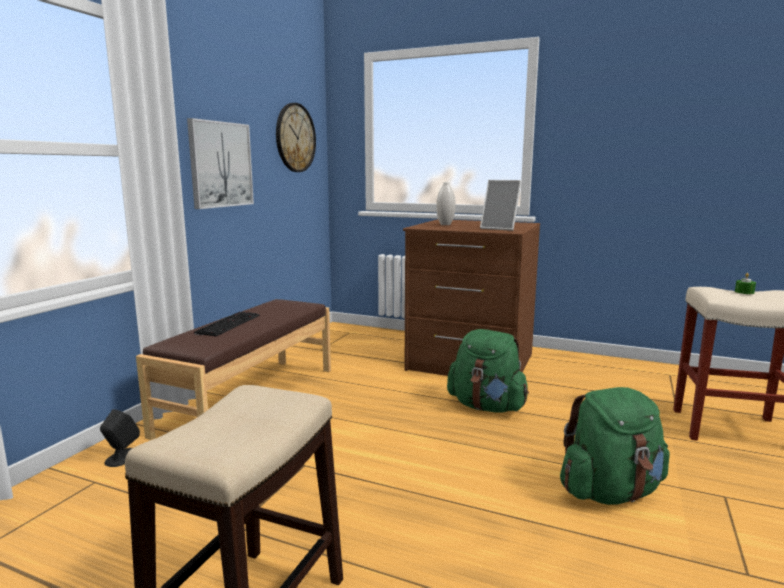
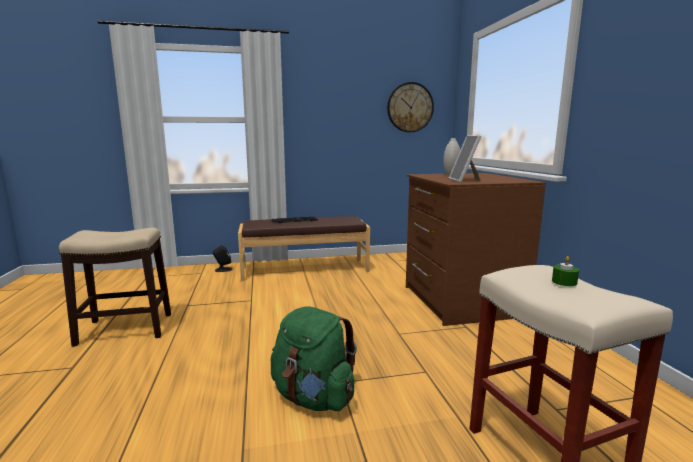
camera: 55 degrees right, 0 degrees up
(220, 164) = (330, 127): picture -> none
(487, 406) = (391, 324): green backpack -> none

